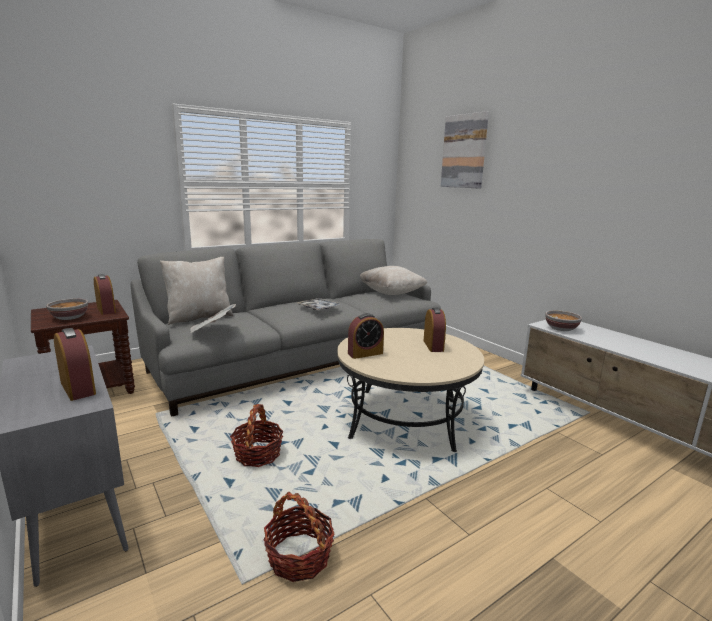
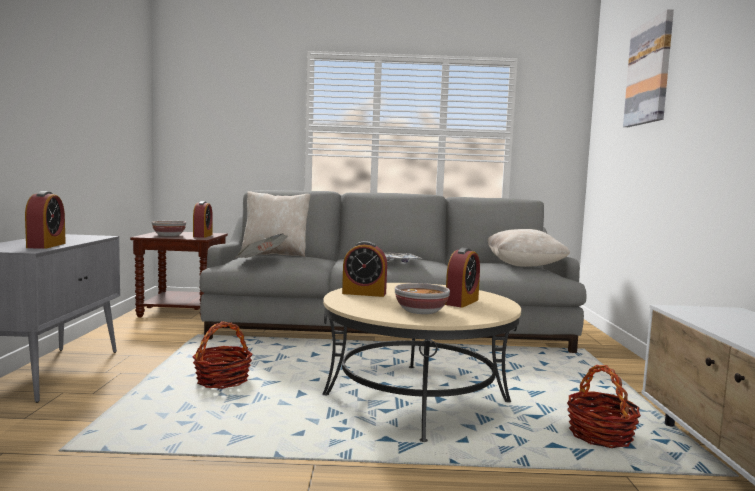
camera: 35 degrees right, 10 degrees down
(299, 557) = (125, 454): basket -> basket (600, 435)
(561, 328) = (701, 315): bowl -> bowl (421, 311)

